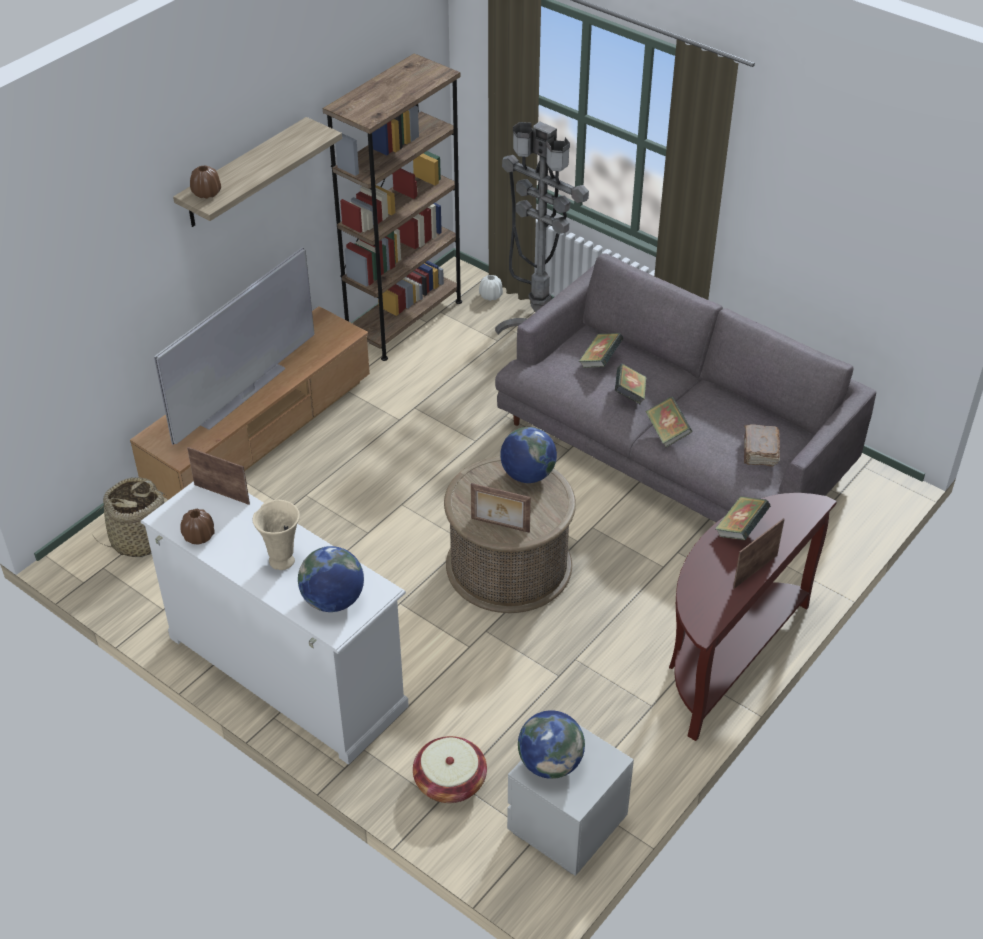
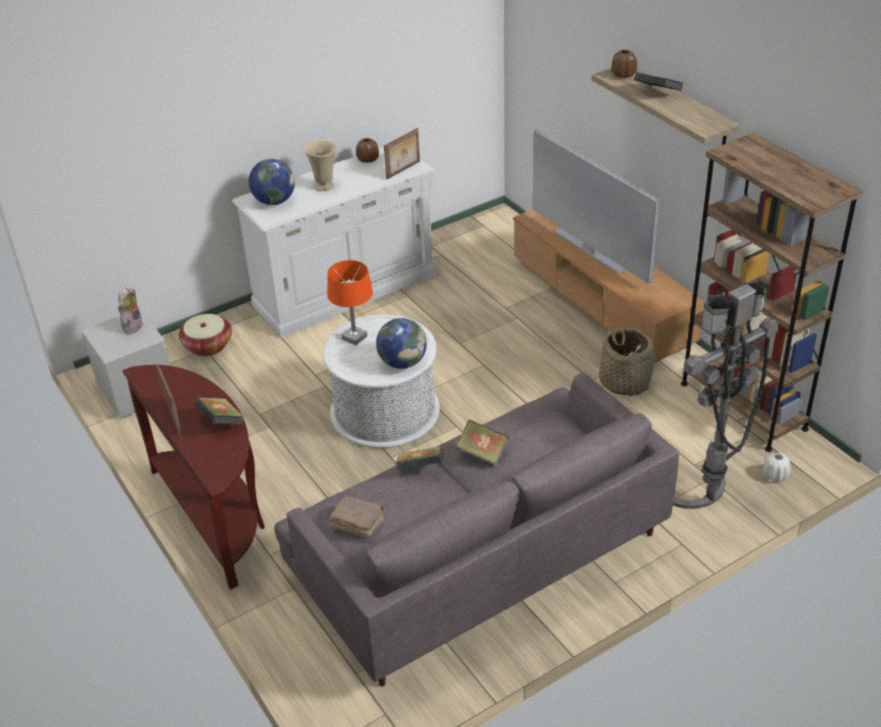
camera: 110 degrees right, 5 degrees down
(139, 539) = (504, 241): basket -> basket (624, 381)
(500, 525) = (354, 338): picture frame -> orange table lamp
(509, 565) = (385, 411): brown coffee table -> white coffee table
(550, 763) = (132, 326): globe -> plush toy
(600, 361) = (542, 445): book -> book (657, 94)

